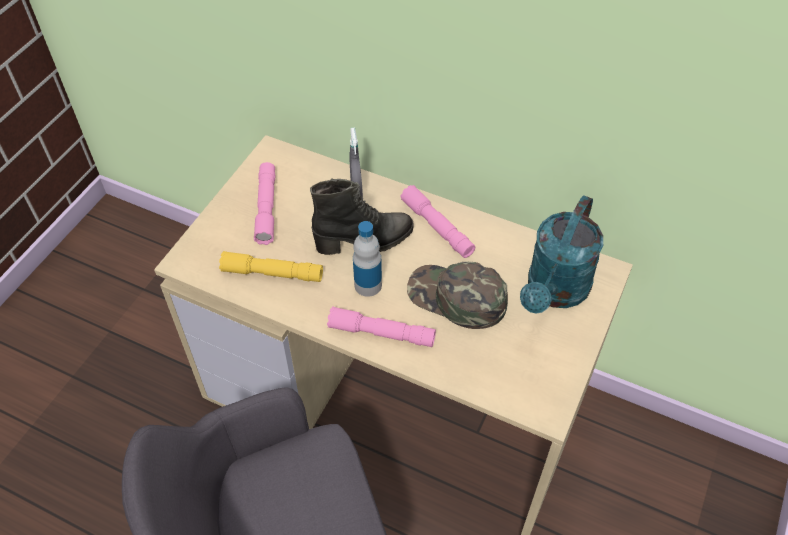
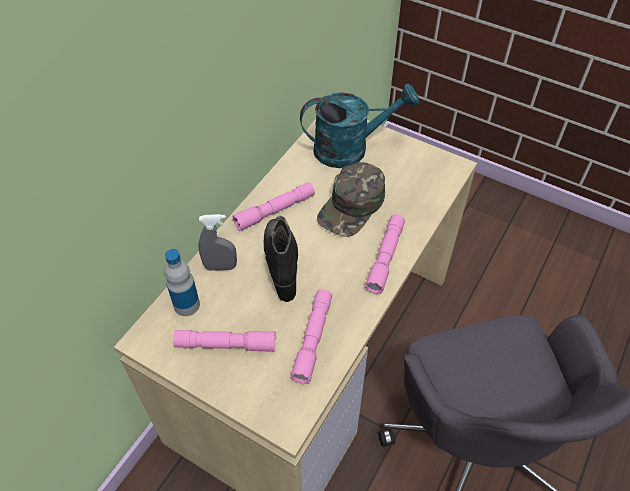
camera: 85 degrees left, 0 degrees up
(272, 273) = (313, 339): yellow flashlight -> pink flashlight
(368, 285) = (334, 264): bottle -> bottle (186, 305)
(554, 292) = (350, 148): turquoise watering can -> turquoise watering can turned 45 degrees counterclockwise

